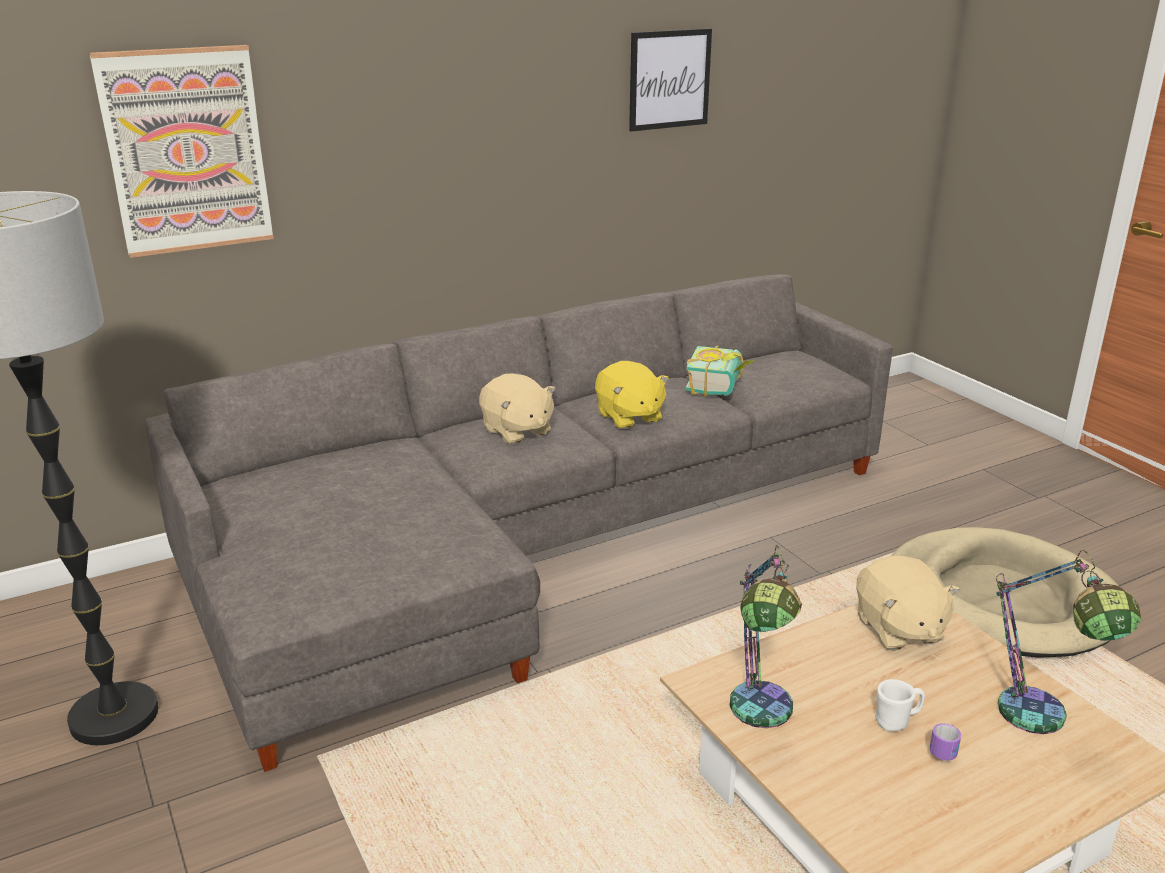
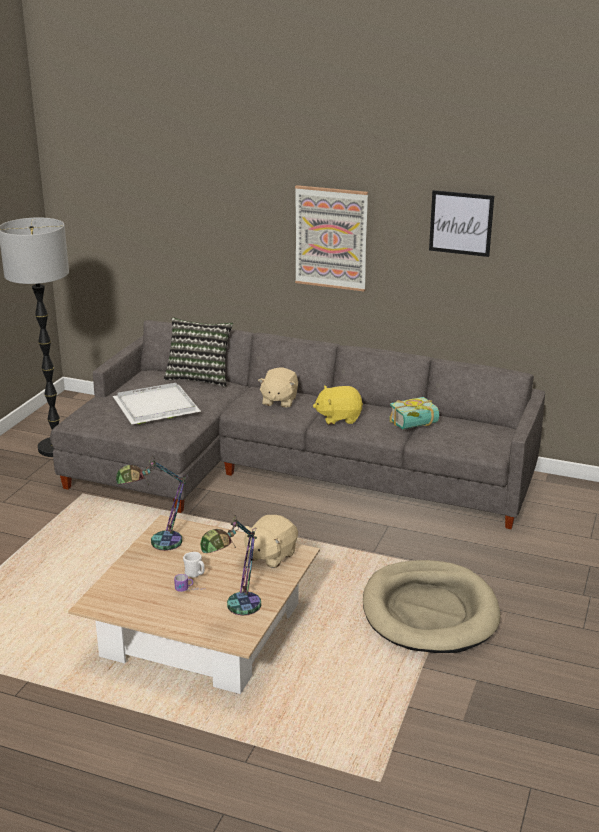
camera: 50 degrees right, 0 degrees up
(186, 151) = (181, 211): picture -> picture (331, 238)
(334, 453) = (199, 377): none -> pillow
(369, 518) = (157, 406): none -> white tray
(629, 417) = (338, 418): yellow plush toy -> yellow plush toy turned 60 degrees clockwise

